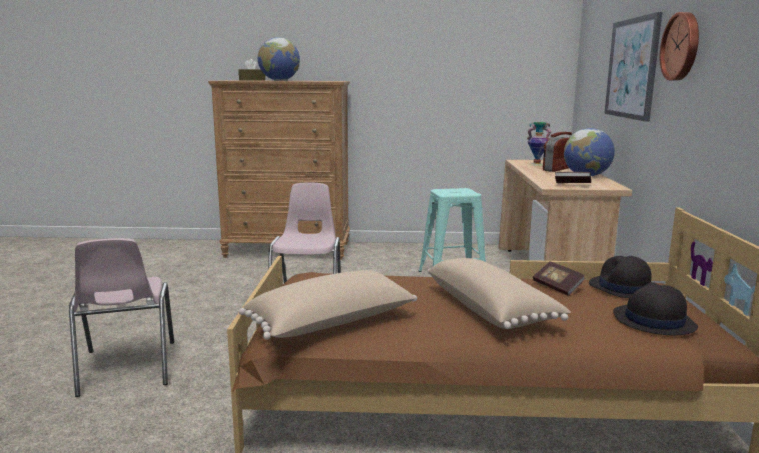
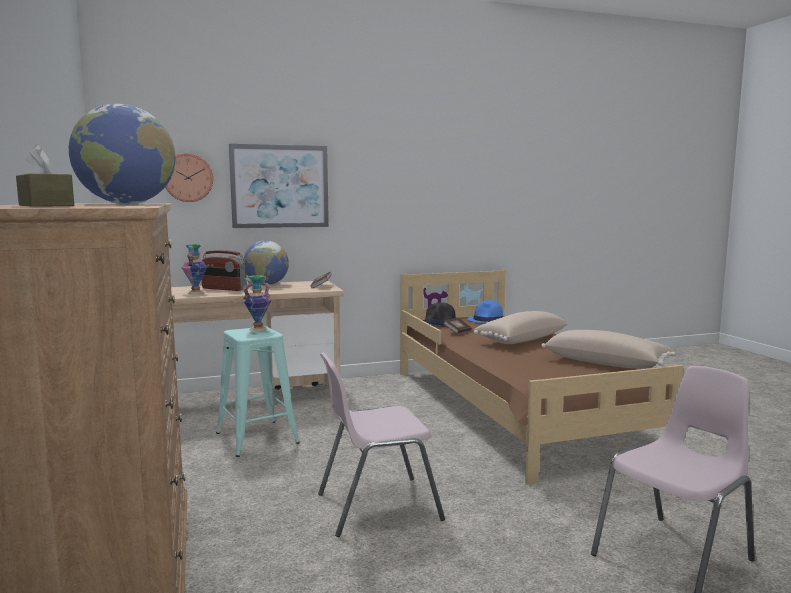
camera: 110 degrees left, 5 degrees down
(463, 192) = (258, 329): none -> vase
(653, 321) = (488, 320): black hat -> blue hat
(682, 46) = (364, 173): wall clock -> wall clock (188, 177)

